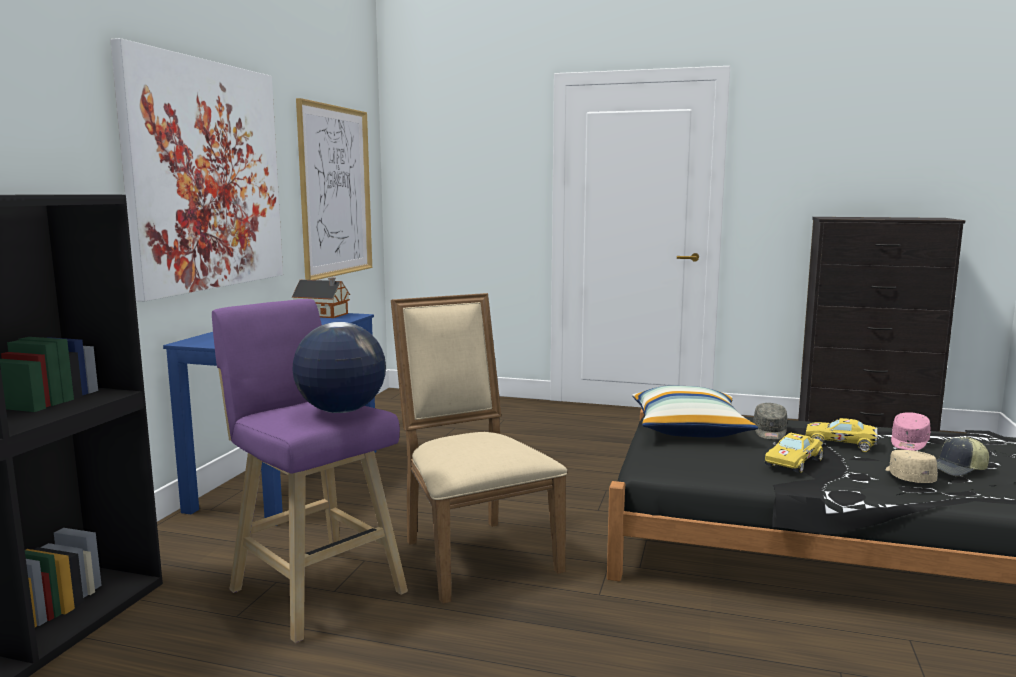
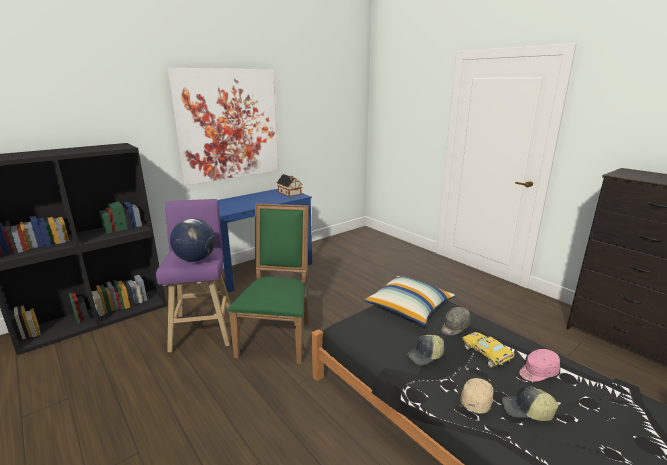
camera: 35 degrees right, 10 degrees up
(335, 191) = (326, 124): picture -> none
(473, 553) = (278, 336): beige chair -> green chair
(793, 461) = (425, 356): yellow toy car -> cap

